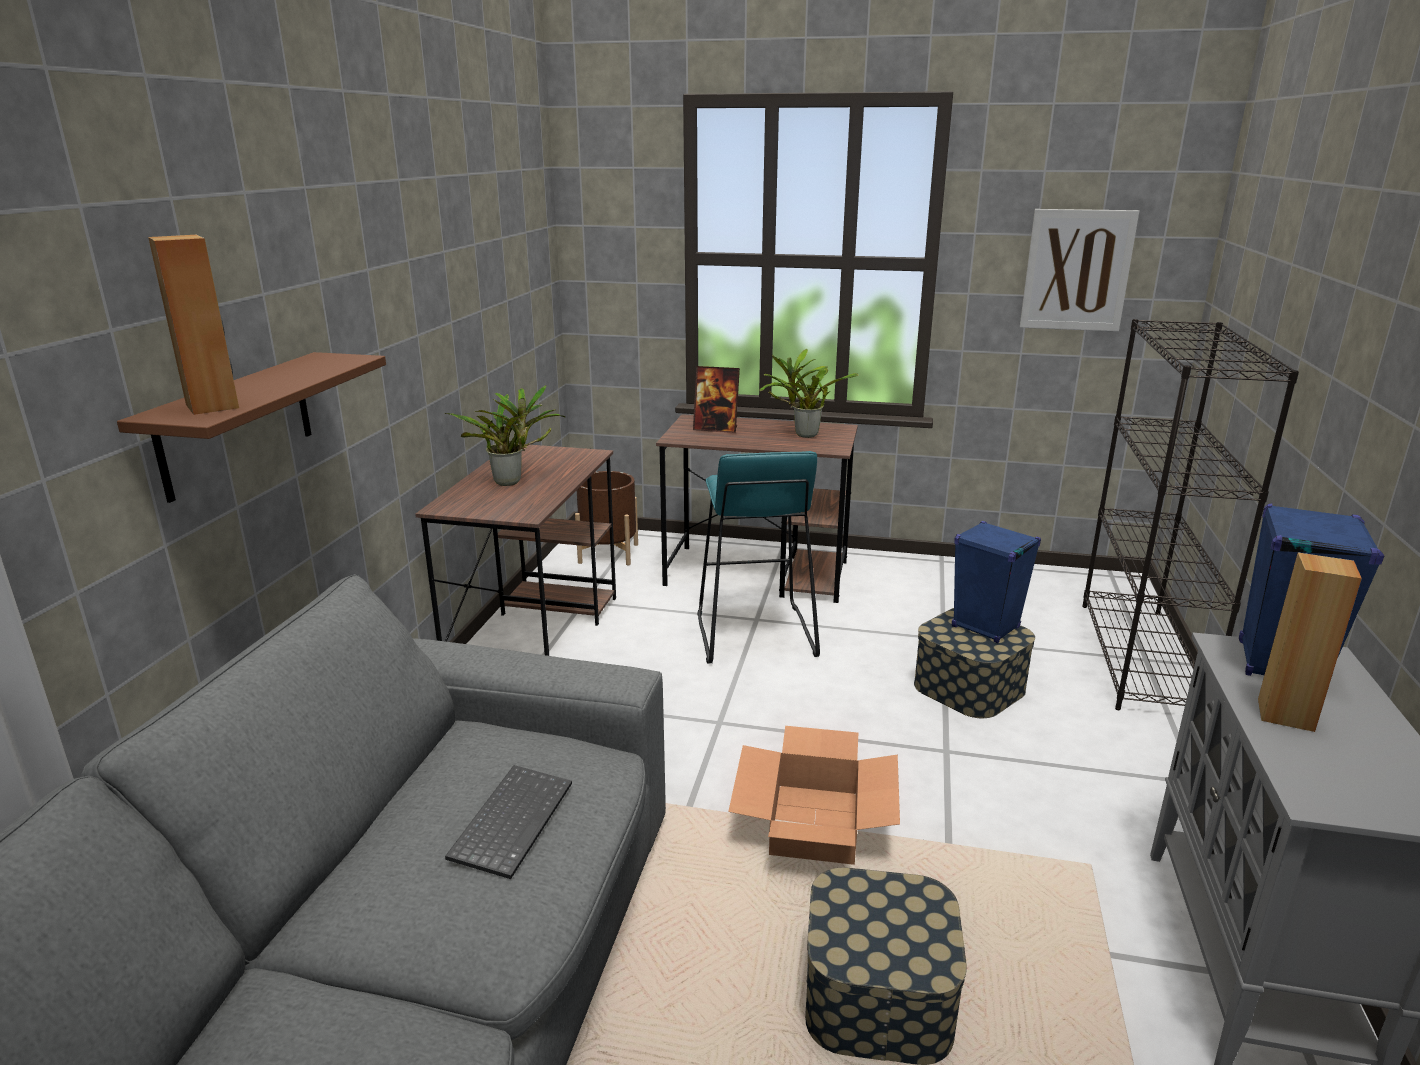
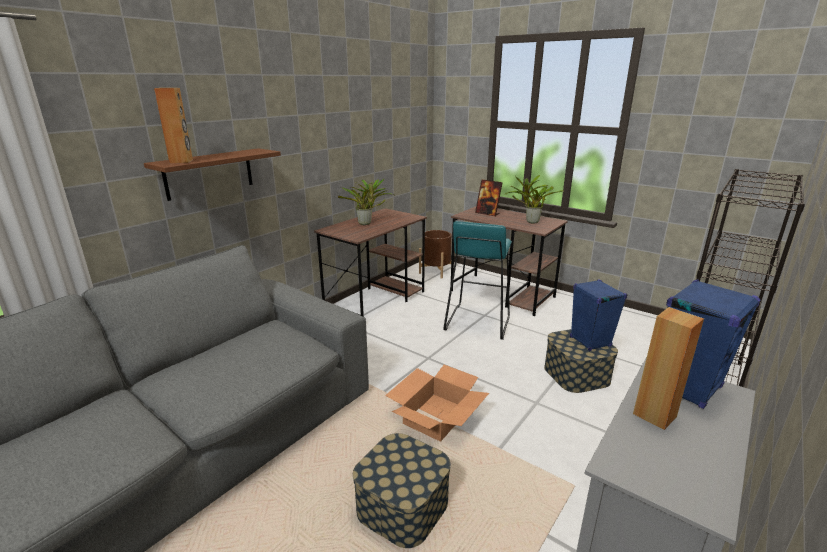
camera: 25 degrees right, 0 degrees up
(511, 820) = (251, 362): keyboard -> none
(1077, 270) = (716, 138): picture -> none

